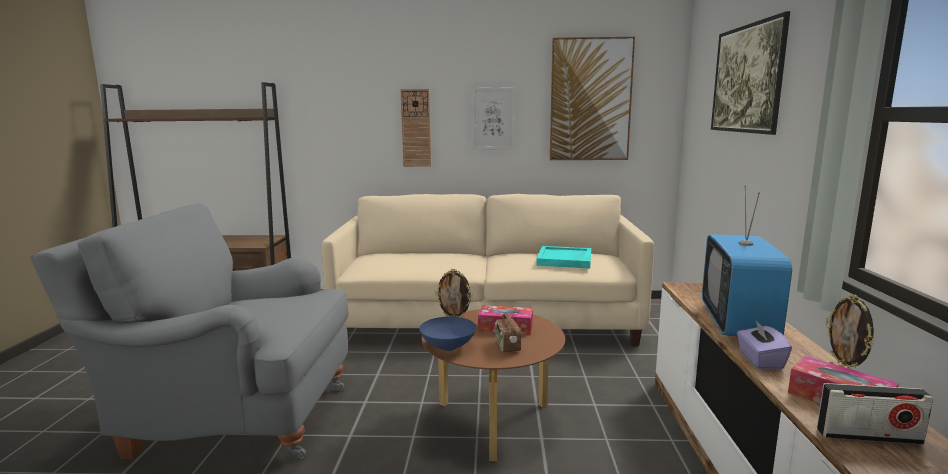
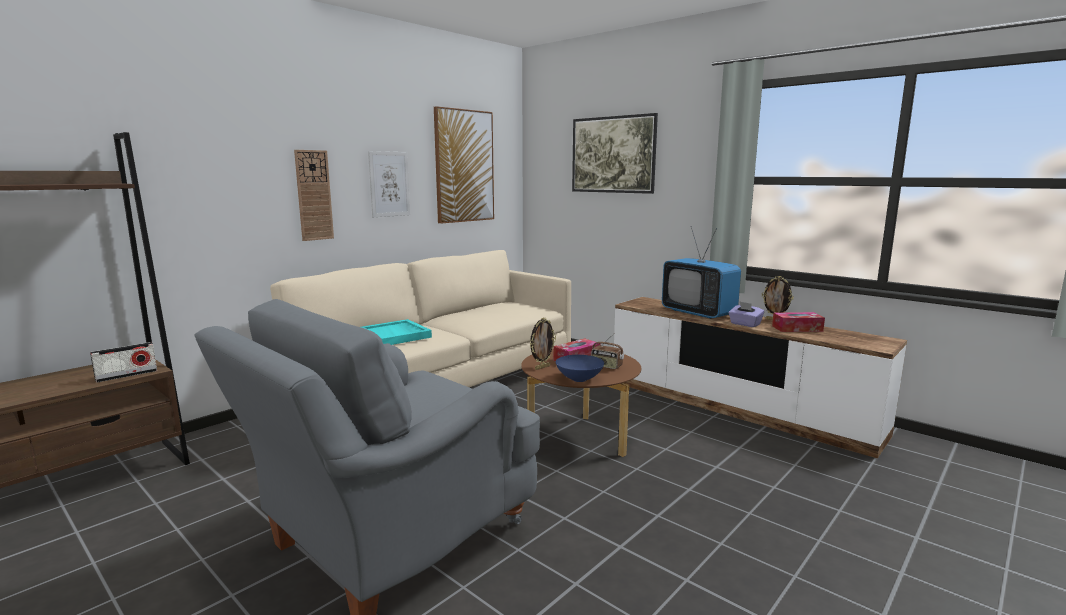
camera: 50 degrees left, 0 degrees up
(565, 260) = (503, 309): turquoise tray -> turquoise tray (395, 336)
(868, 436) = (829, 335): radio -> radio (126, 375)

